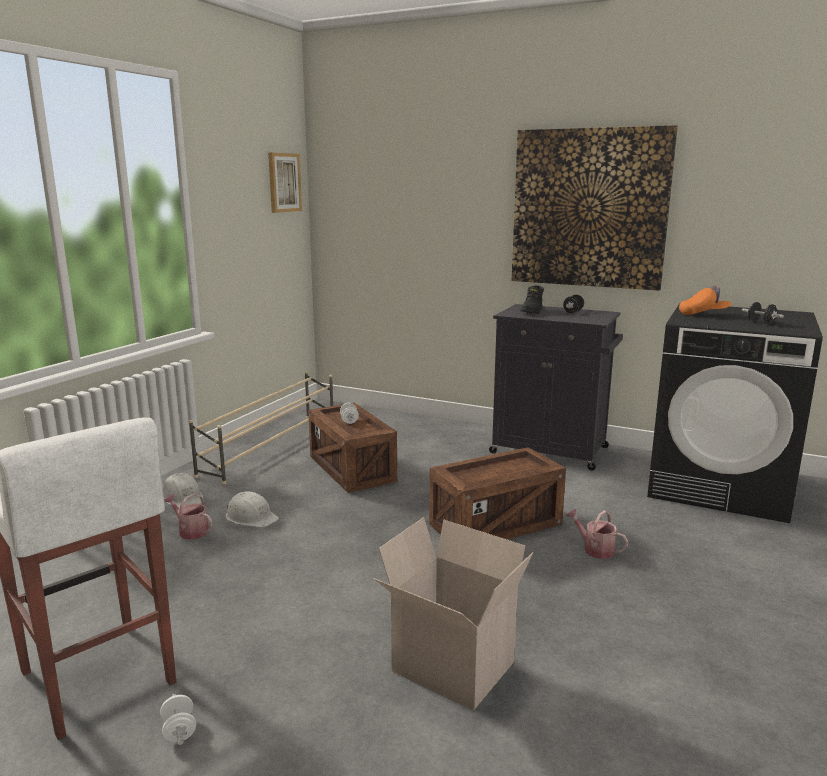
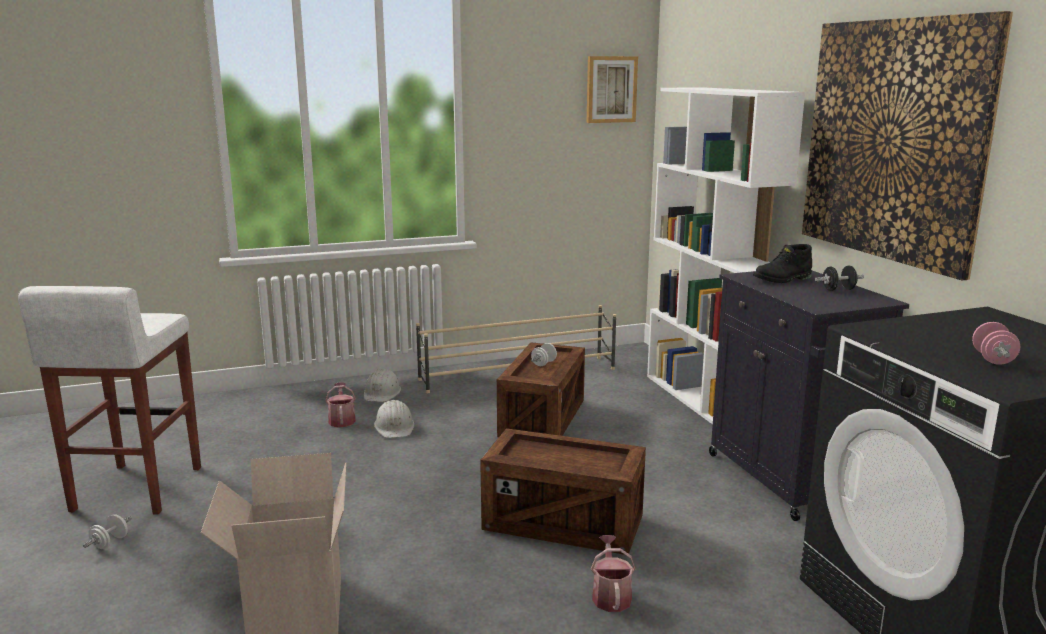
camera: 45 degrees right, 0 degrees up
(429, 423) = (706, 401): none -> white bookcase
(703, 314) = (948, 327): orange cap -> none
(761, 322) = (992, 359): black dumbbell -> pink dumbbell

